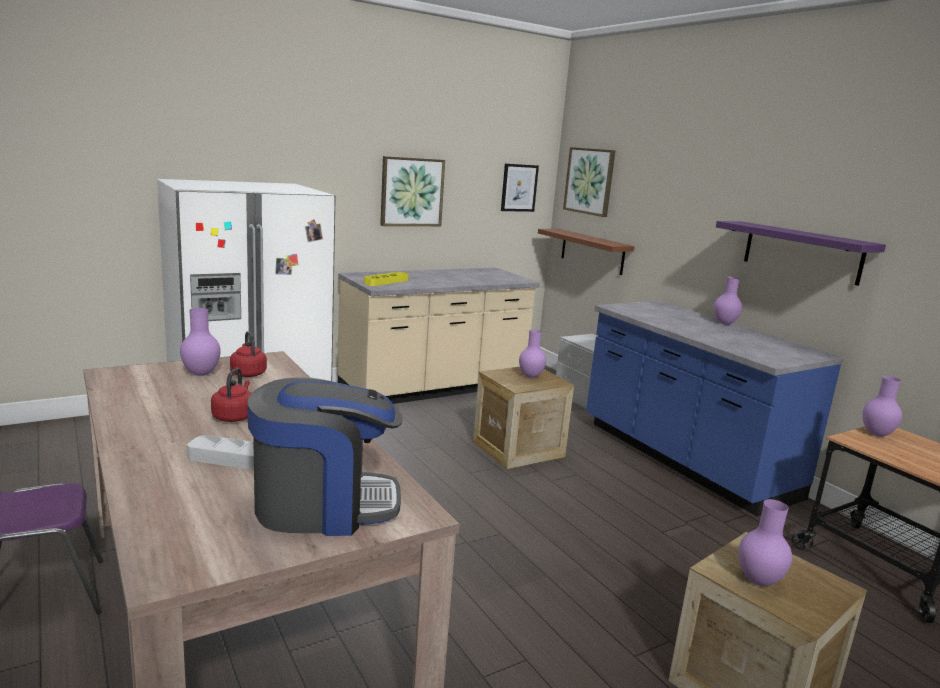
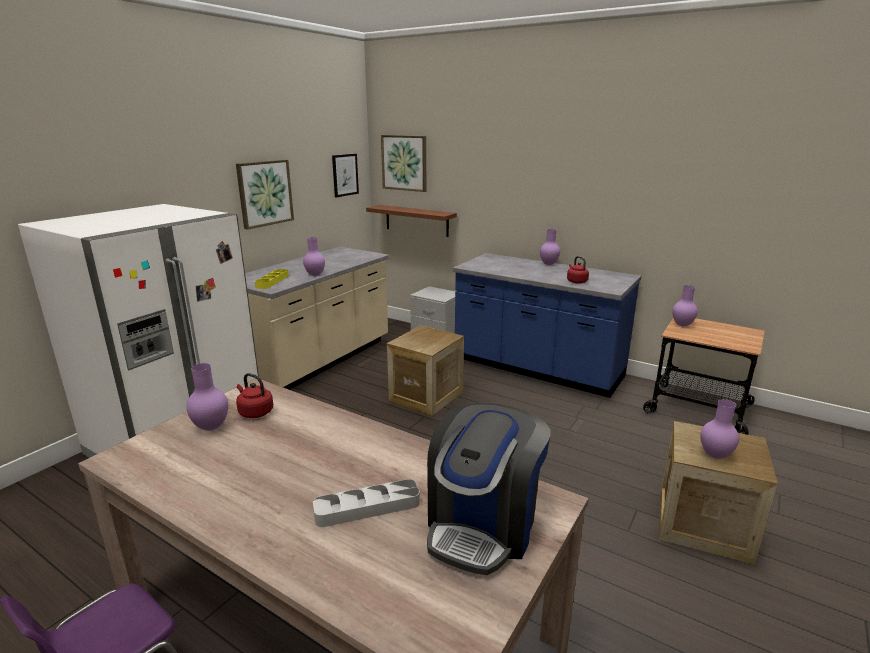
camera: 25 degrees left, 5 degrees up
(234, 416) = (301, 463): red kettle -> red kettle (576, 281)
(324, 505) = (483, 524): coffee machine -> coffee machine turned 150 degrees clockwise
(530, 376) = (428, 337): purple vase -> purple vase (315, 275)
(801, 252) = (600, 205): purple shelf -> none

